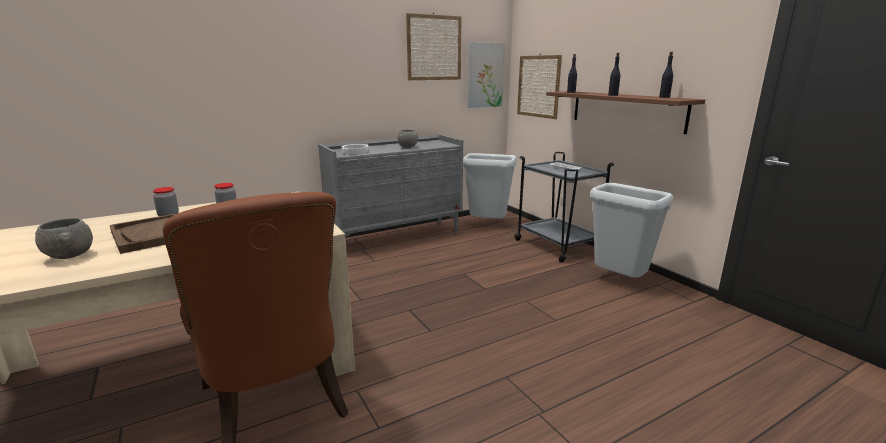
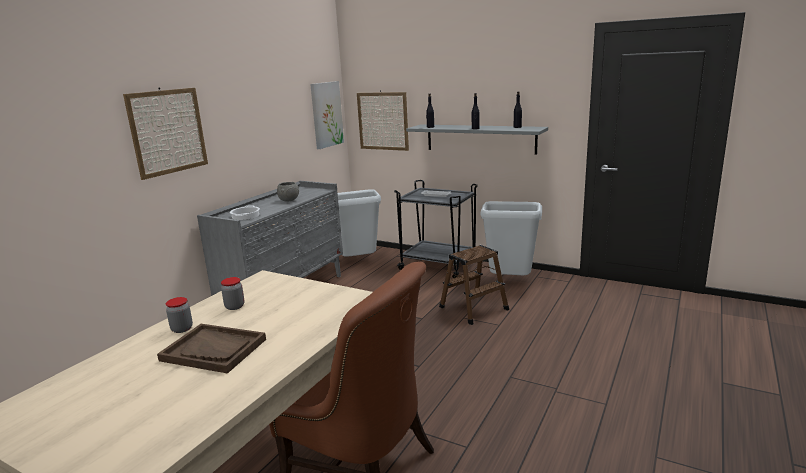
camera: 30 degrees left, 0 degrees up
(69, 257) = (180, 393): grey bowl -> none
(434, 46) = (284, 92): picture -> picture (167, 130)
(547, 295) = (473, 308): none -> brown step ladder
(626, 110) = (480, 138): brown shelf -> grey shelf

